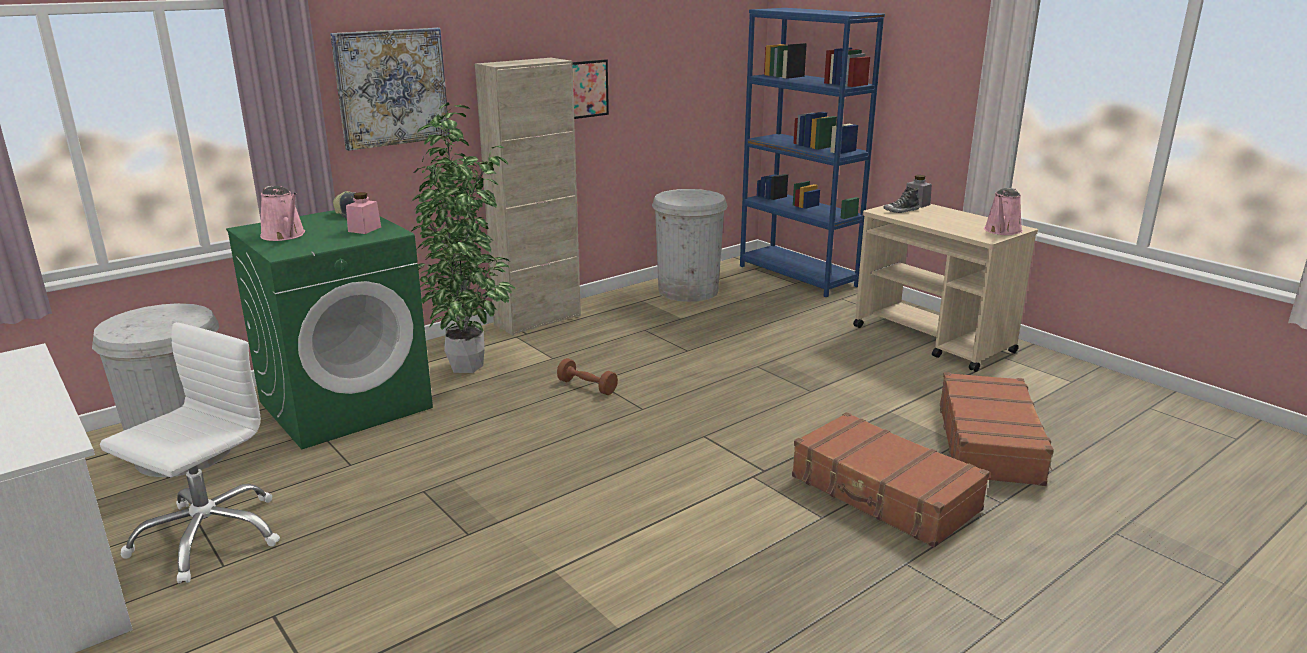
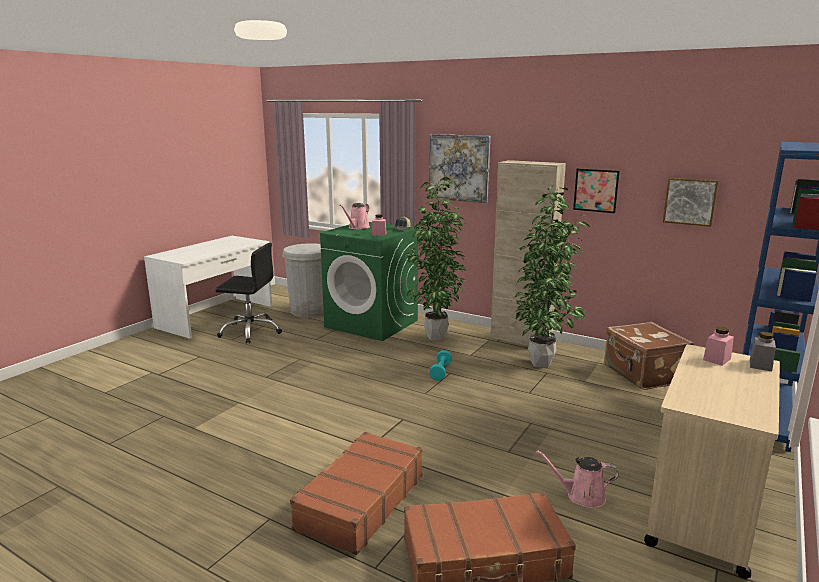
camera: 70 degrees right, 5 degrees down
(208, 536) = (251, 331): white office chair -> black office chair
(587, 387) = (440, 372): brown dumbbell -> turquoise dumbbell
(620, 325) = (544, 363): none -> potted plant
(672, 85) = (690, 201): none -> picture
(688, 291) = (643, 374): white trash can -> brown suitcase
(901, 211) = (717, 359): shoe -> pink jar
(1002, 231) = (725, 411): pink watering can -> pink watering can (581, 496)

